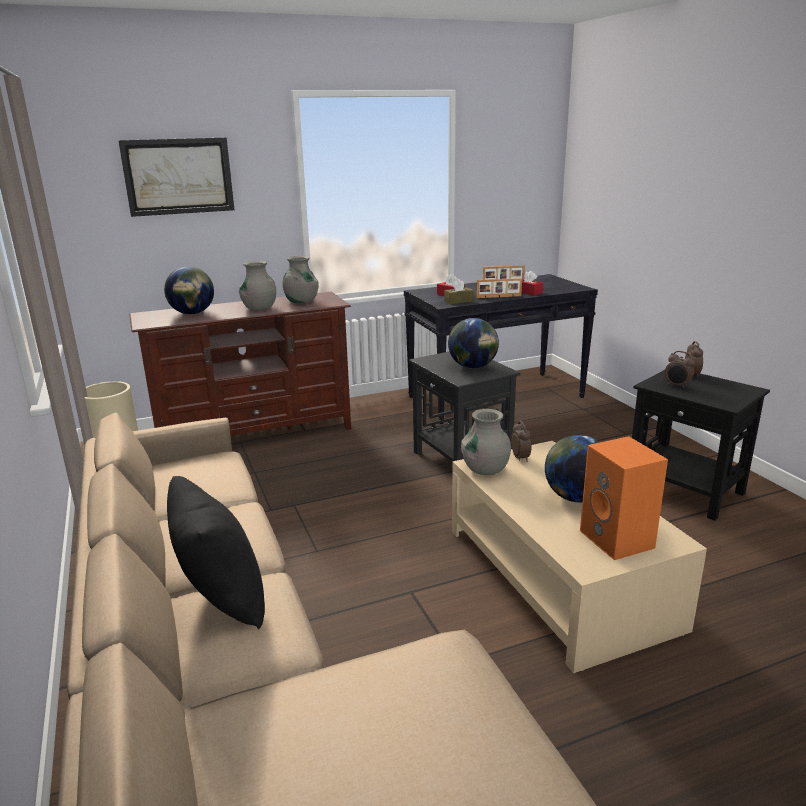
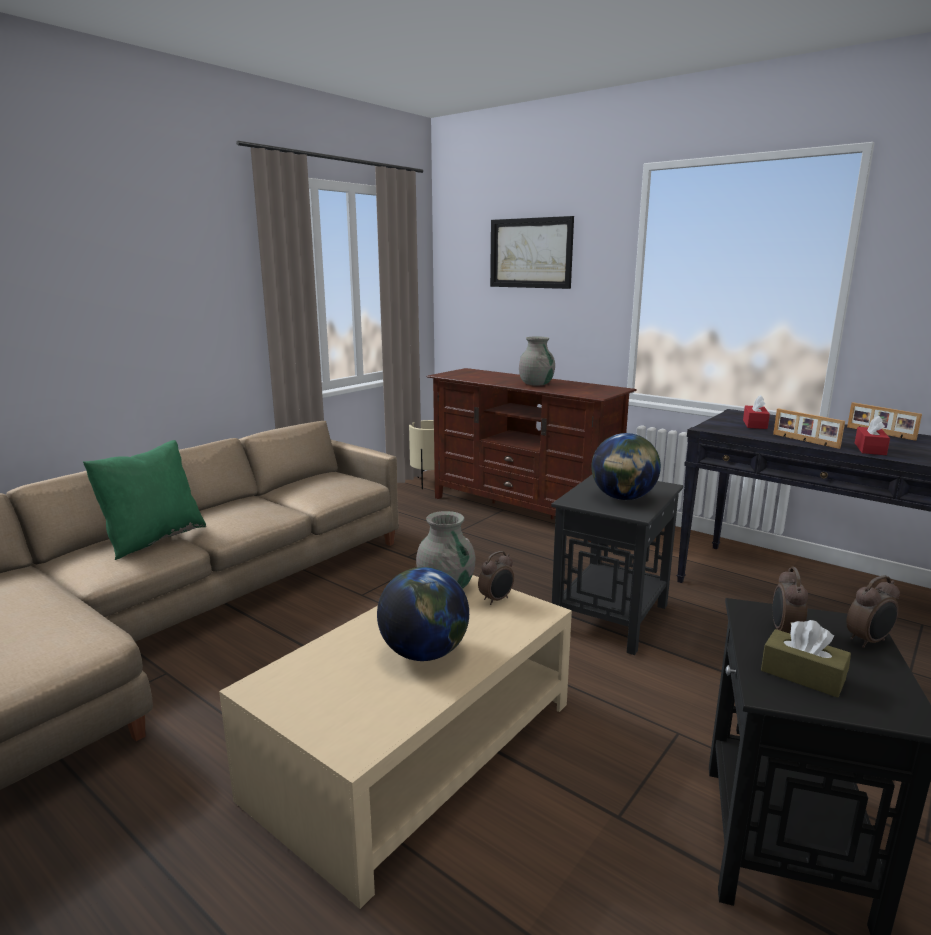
camera: 60 degrees right, 5 degrees down
(192, 313) = (489, 376): globe -> none
(221, 598) = (153, 539): black pillow -> green pillow
(301, 302) = (579, 388): grey vase -> none
(458, 301) = (738, 430): brown tissue box -> brown tissue box (802, 675)
(619, 540) = (334, 700): orange speaker -> none

